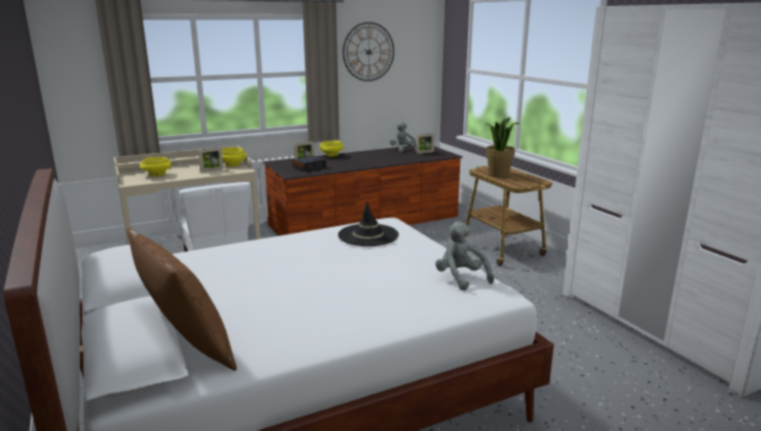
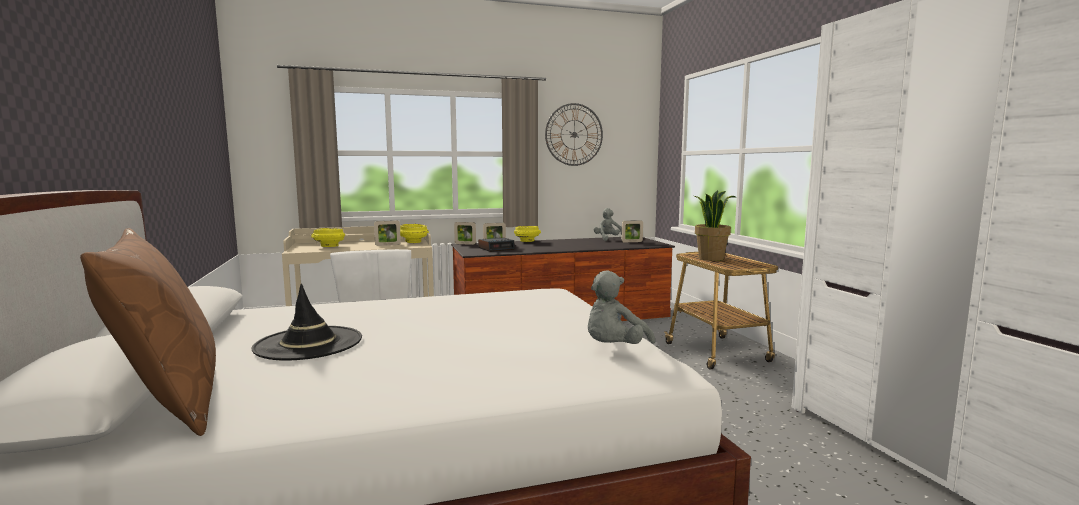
camera: 10 degrees right, 10 degrees down
(276, 161) = (465, 244): none -> picture frame
(368, 235) = (517, 301): black hat -> black hat (309, 343)
(461, 278) = (614, 349): grey plush toy -> grey plush toy turned 120 degrees counterclockwise

